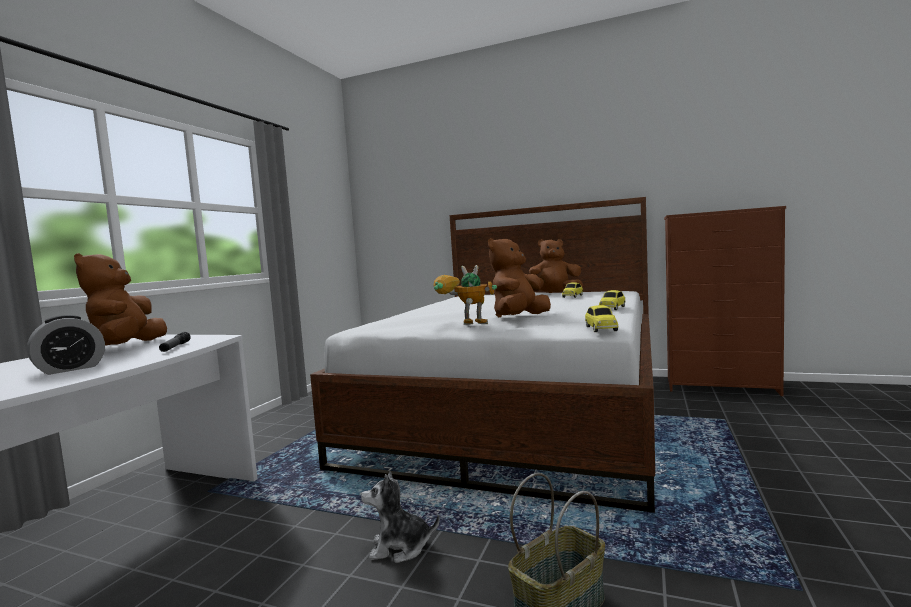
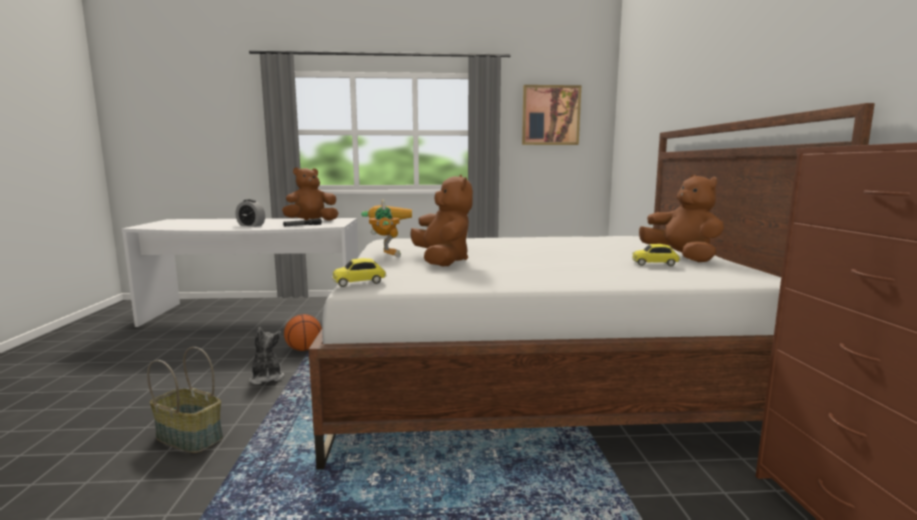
camera: 65 degrees right, 5 degrees up
(314, 197) = (550, 115): none -> picture
(321, 516) = (304, 349): none -> basketball
(519, 318) = (442, 261): brown plush toy -> brown plush toy turned 60 degrees clockwise
(612, 308) = (526, 281): toy car -> none

